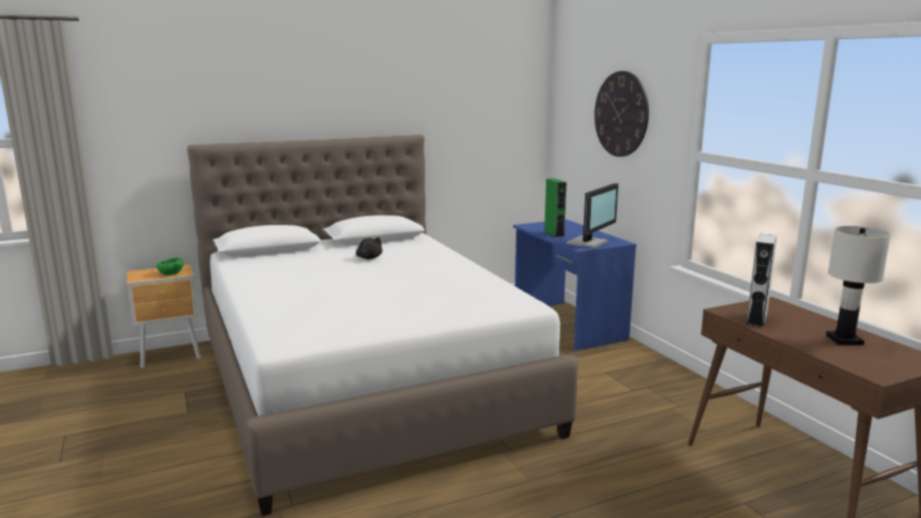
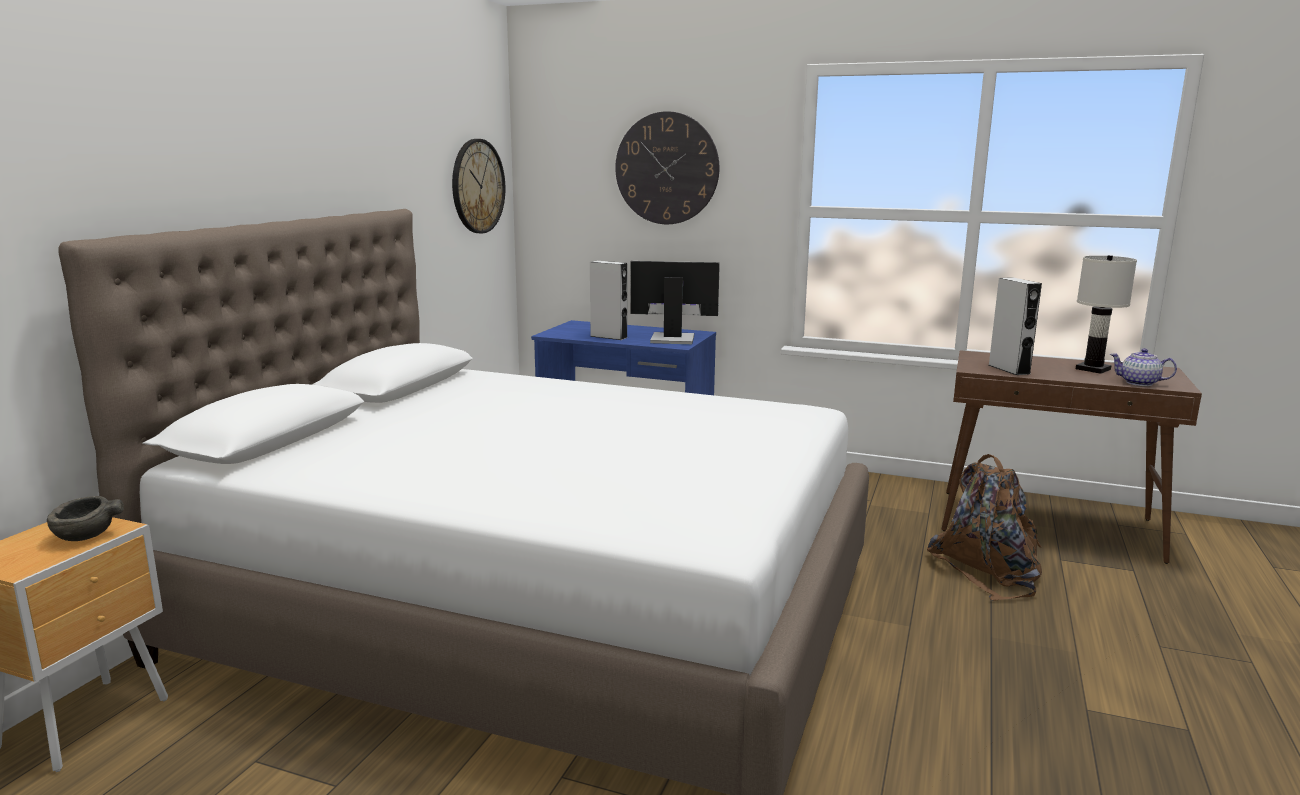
camera: 45 degrees left, 0 degrees up
(171, 274) = (85, 536): green bowl -> grey bowl
(369, 258) = (473, 410): black plush toy -> none
(507, 120) = (477, 186): none -> wall clock
(554, 234) = (608, 337): green speaker -> grey speaker
(589, 242) = (672, 338): monitor -> monitor turned 75 degrees counterclockwise
(664, 481) = (989, 570): none -> brown backpack
(846, 361) = (1139, 383): none -> teapot

